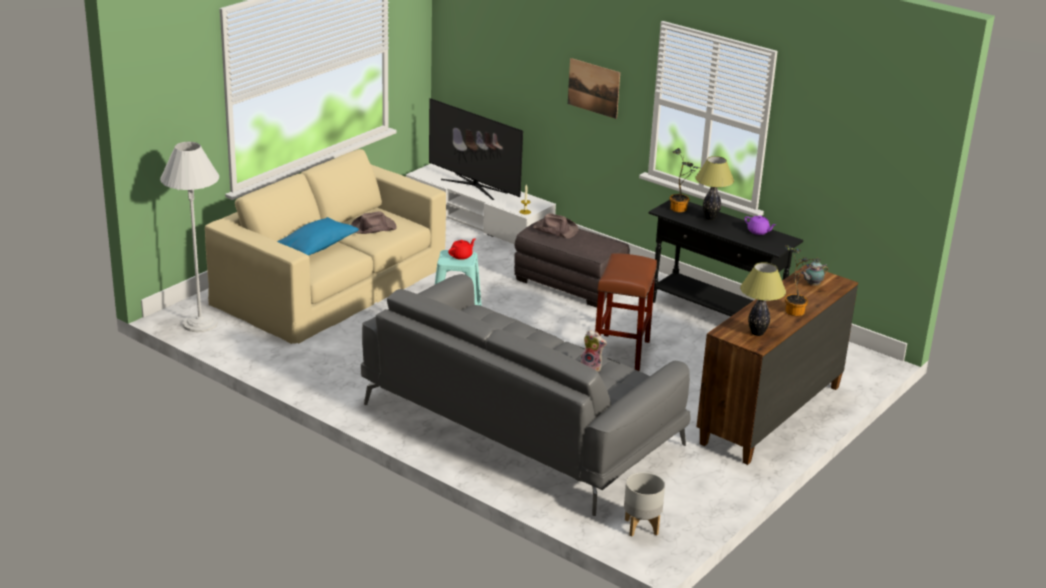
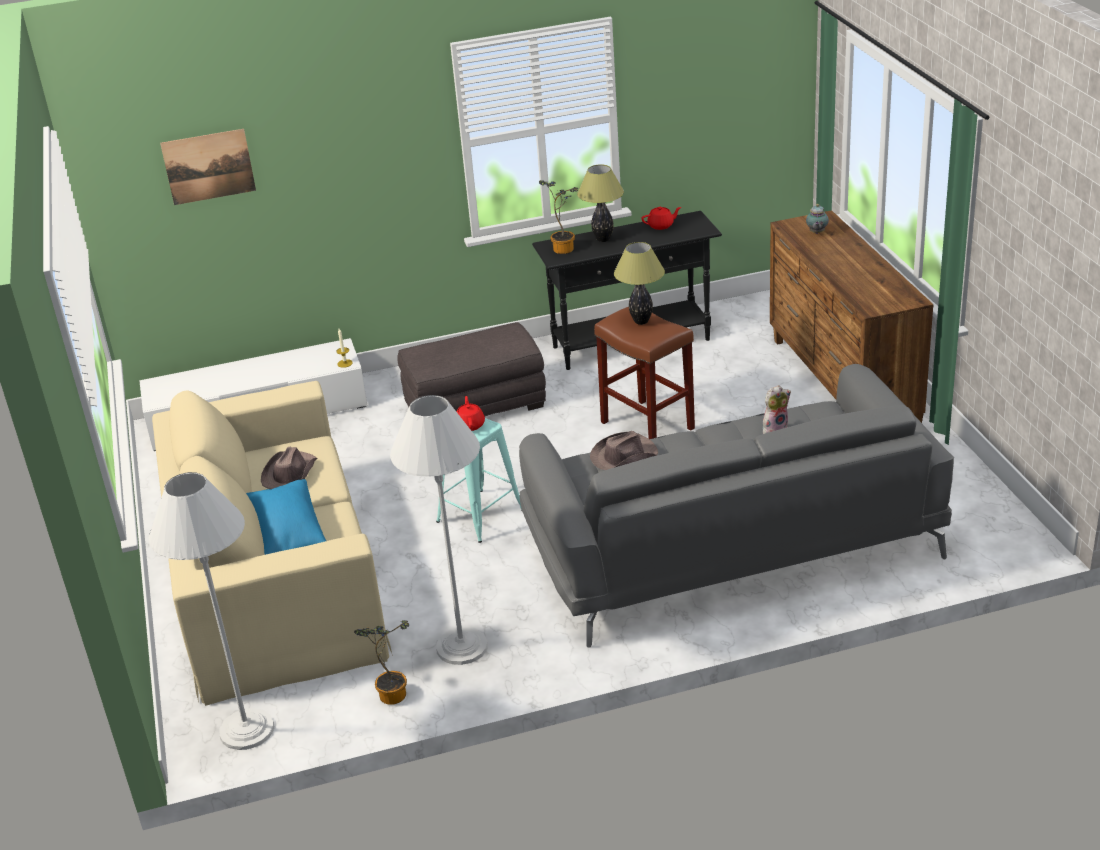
camera: 50 degrees left, 5 degrees up
(326, 363) = (462, 647): none -> white floor lamp
(474, 186) = (239, 375): television -> none
(555, 230) = (440, 352): brown hat -> brown hat (623, 455)
(593, 88) = (369, 169): picture -> picture (208, 166)
(641, 527) = (985, 536): grey planter -> none
(757, 333) = (888, 292): table lamp -> table lamp (641, 321)
(758, 232) = (661, 225): purple teapot -> red teapot
(795, 310) = (859, 258): potted plant -> potted plant (391, 693)

